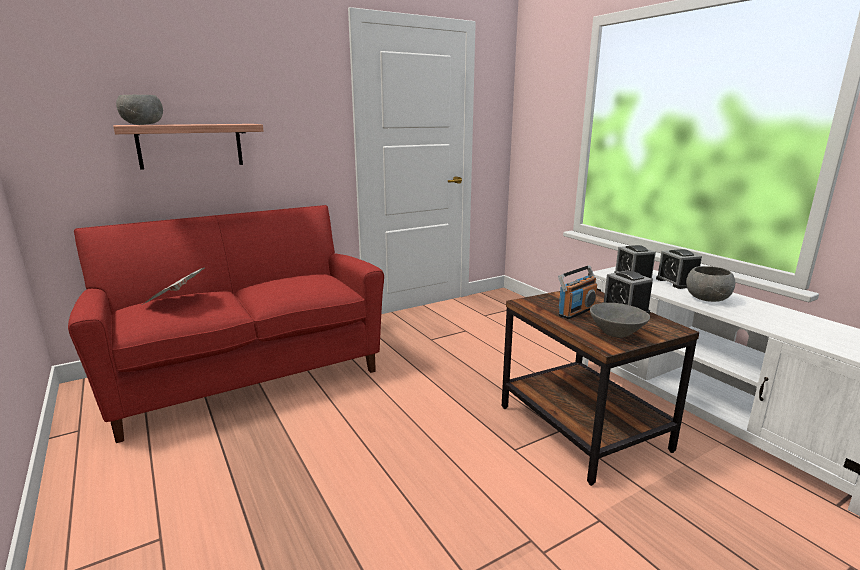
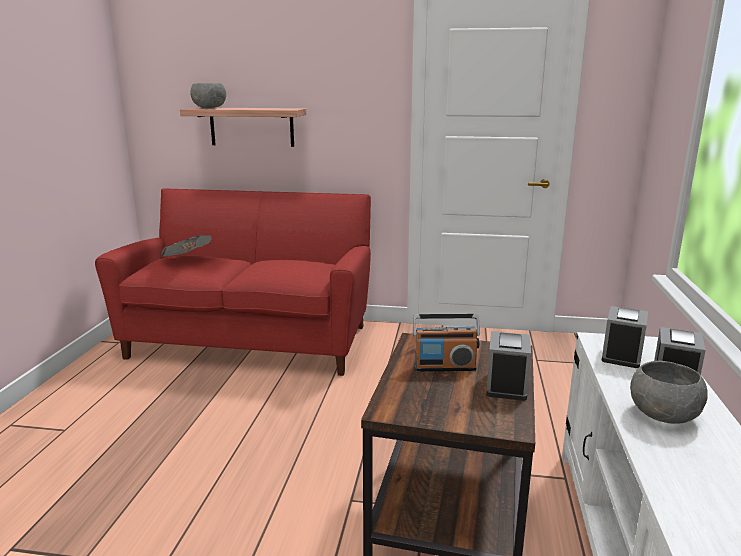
camera: 40 degrees right, 0 degrees up
(616, 334) = (428, 404): grey bowl -> none

